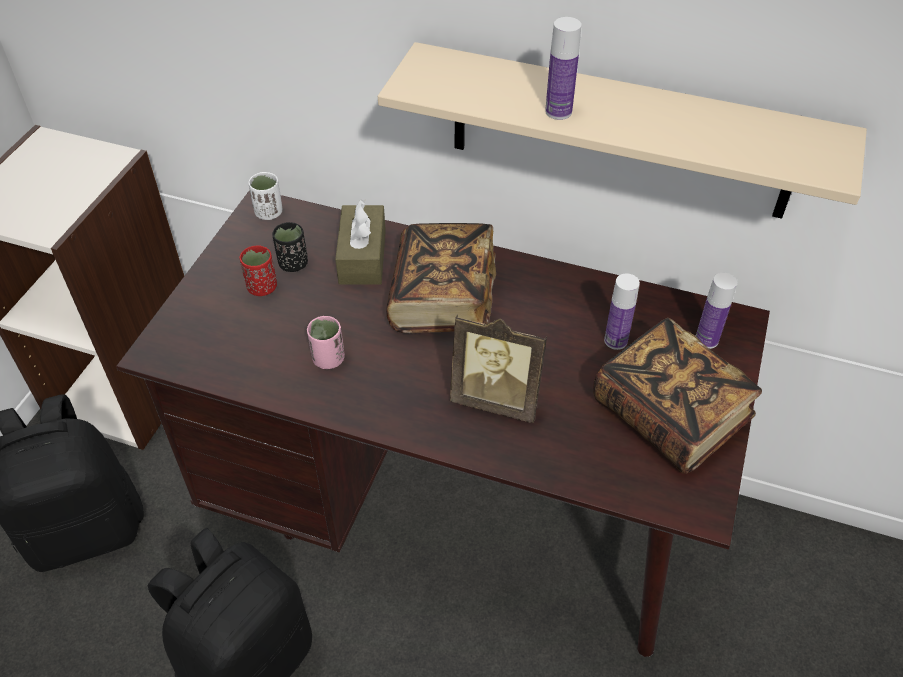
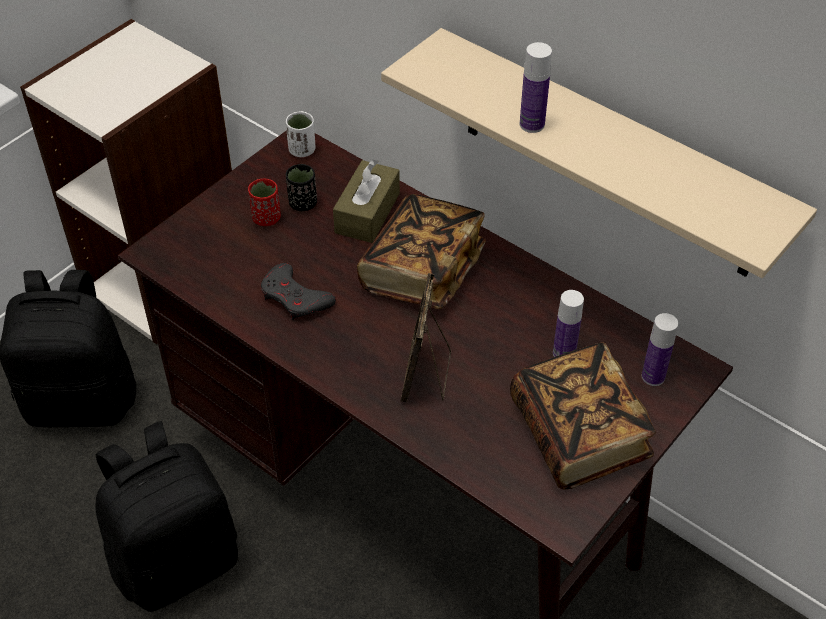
camera: 20 degrees right, 0 degrees up
(328, 359) = (295, 298): pink cup -> grey game controller
(497, 399) = (426, 375): picture frame -> picture frame turned 60 degrees clockwise

